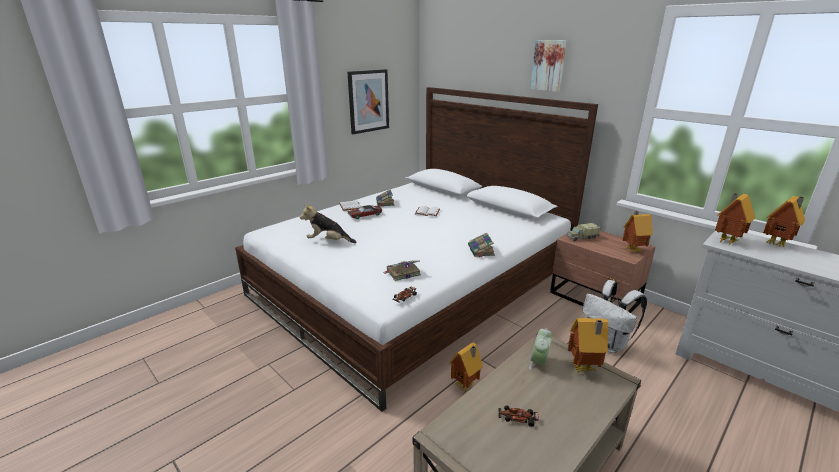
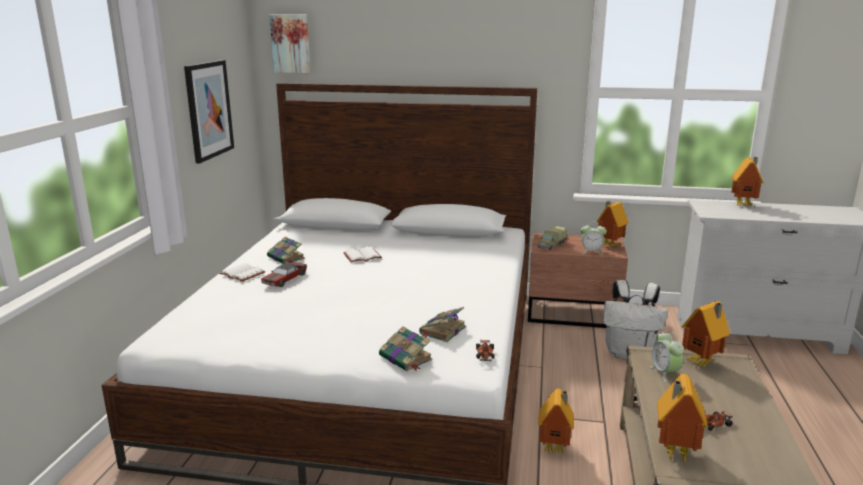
camera: 35 degrees left, 5 degrees down
(328, 241) = (286, 325): plush toy -> none
(481, 251) = (488, 282): book -> book (406, 358)
(548, 65) = (465, 46): picture -> picture (291, 43)
(608, 251) = (591, 252): none -> alarm clock
(726, 241) = (711, 211): toy house -> toy house (673, 452)

